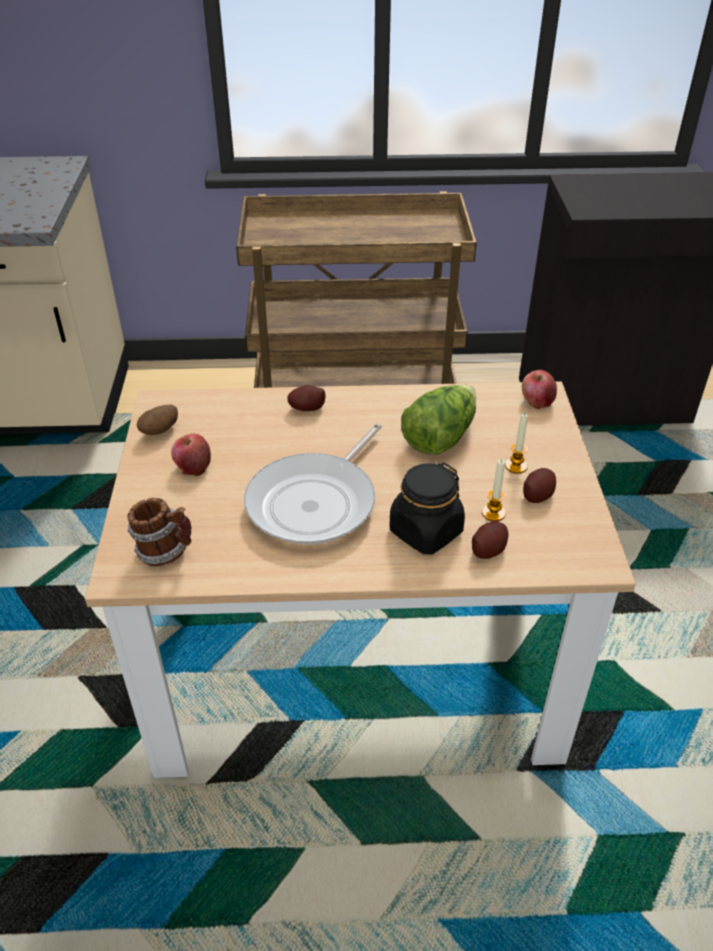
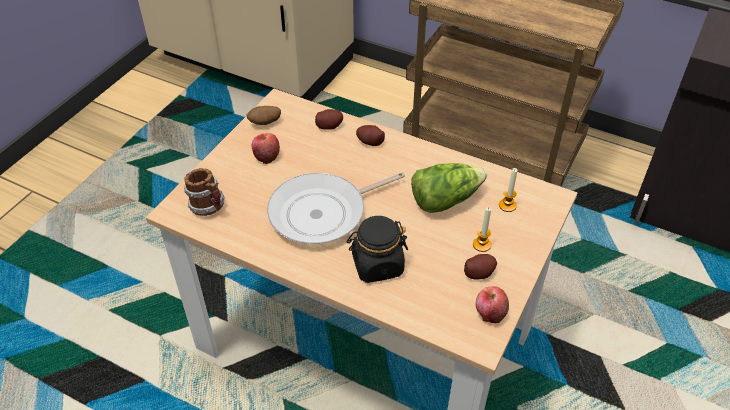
camera: 30 degrees right, 5 degrees up
(488, 549) = (409, 296): potato -> potato (329, 126)
(493, 513) = (435, 272): candle -> candle (507, 205)
(537, 401) = (542, 201): apple -> apple (490, 313)

